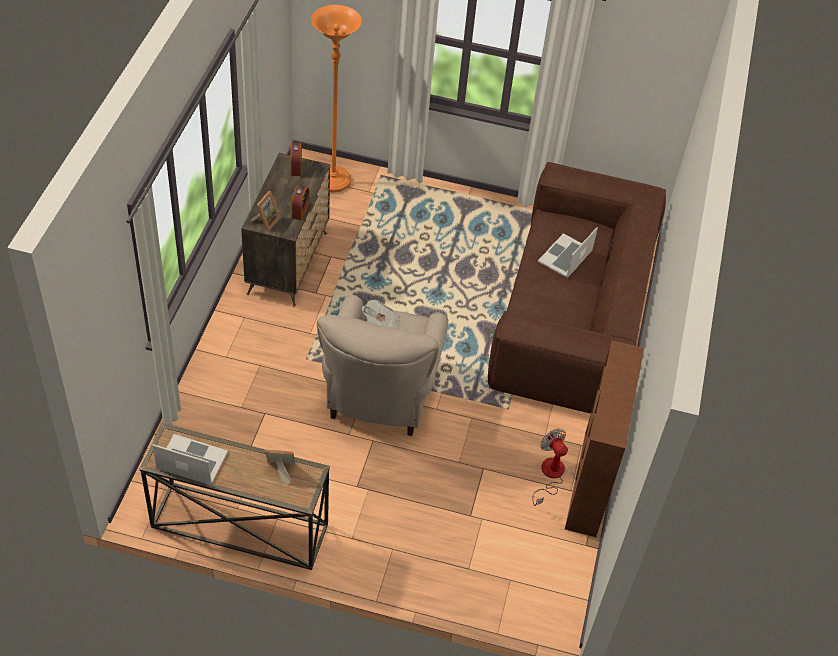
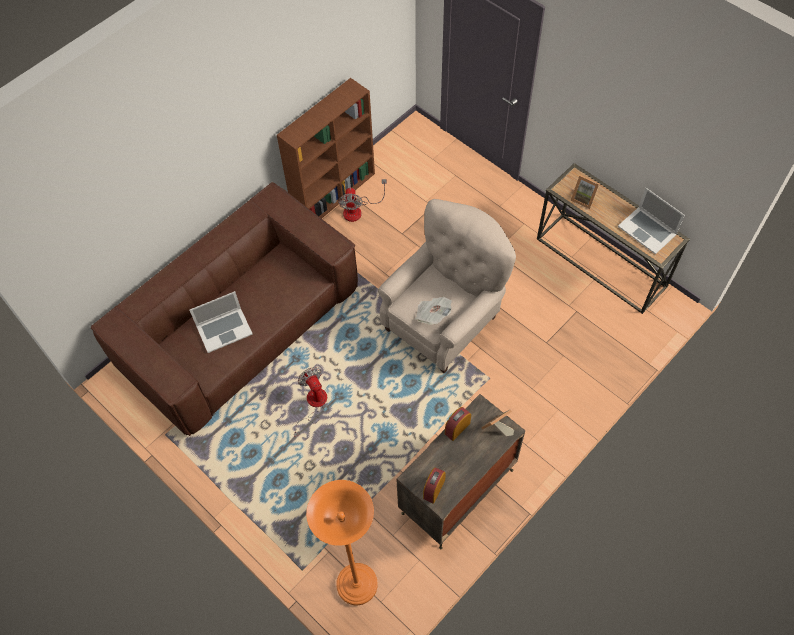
camera: 145 degrees left, 10 degrees up
(454, 279) = (313, 405): none -> fan

